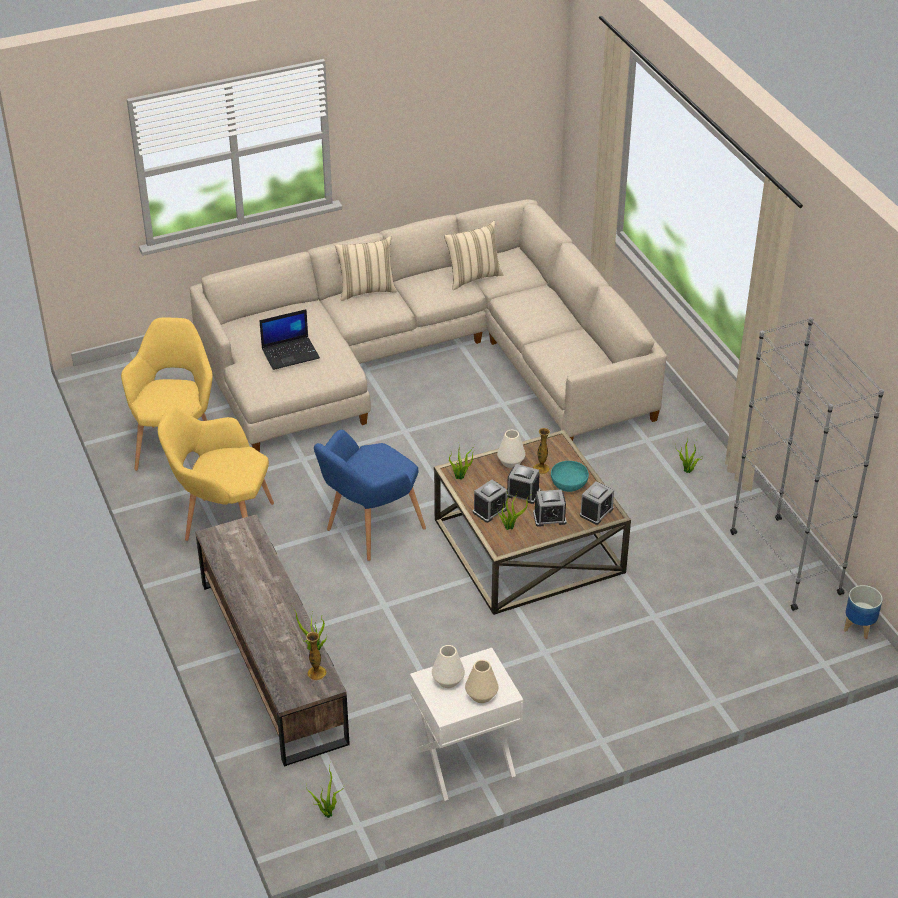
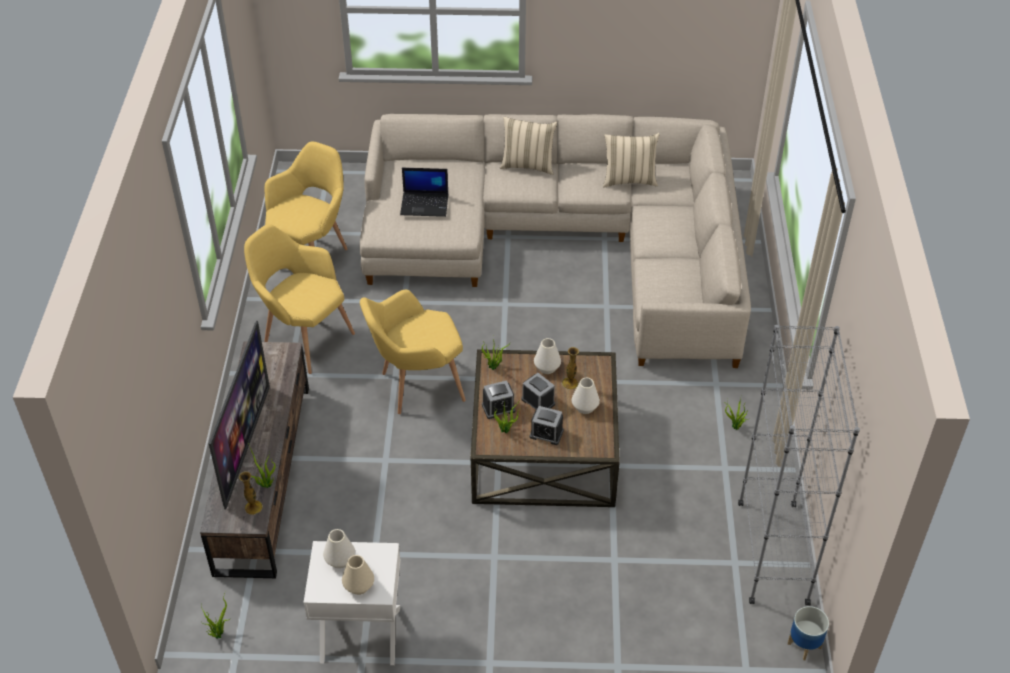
camera: 25 degrees right, 5 degrees up
(267, 622) = (245, 445): none -> television
(368, 531) = (416, 386): blue armchair -> yellow armchair
(568, 484) = (585, 407): turquoise bowl -> white vase
(596, 512) = (592, 443): alarm clock -> none

